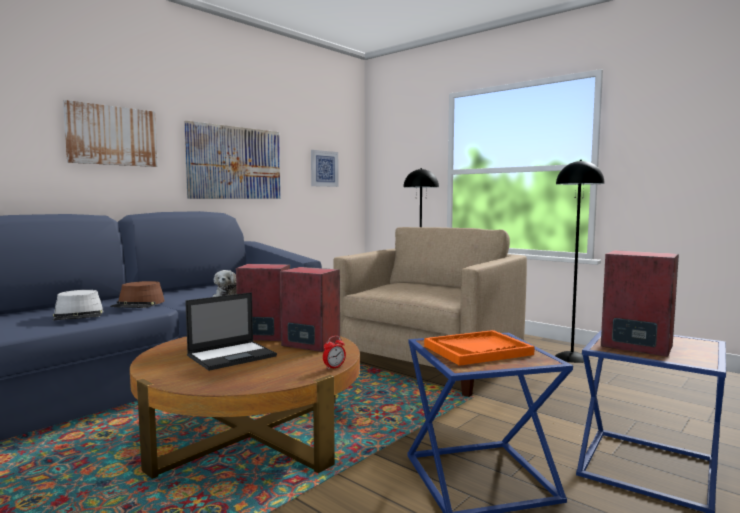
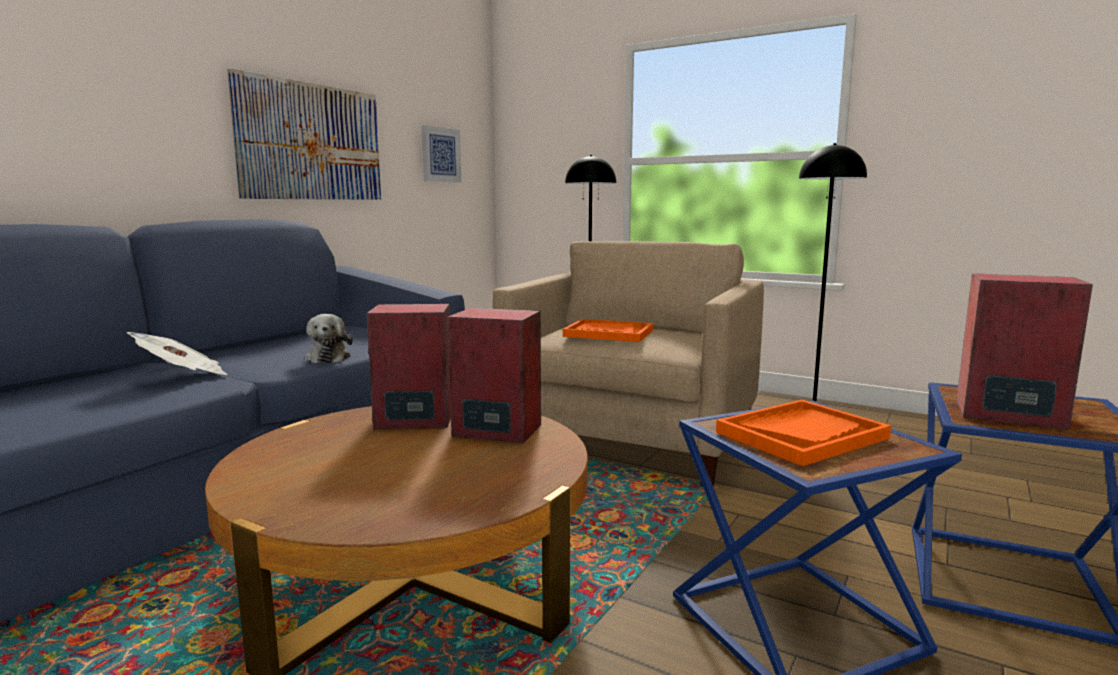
camera: 10 degrees left, 5 degrees up
(78, 315) = (81, 402): grey hat -> none
(112, 135) = (104, 88): picture -> none
(138, 304) = (183, 376): brown hat -> newspaper
(232, 356) = (381, 460): laptop -> none
(334, 367) = (561, 471): alarm clock -> none
(408, 288) = (608, 333): none -> orange tray

